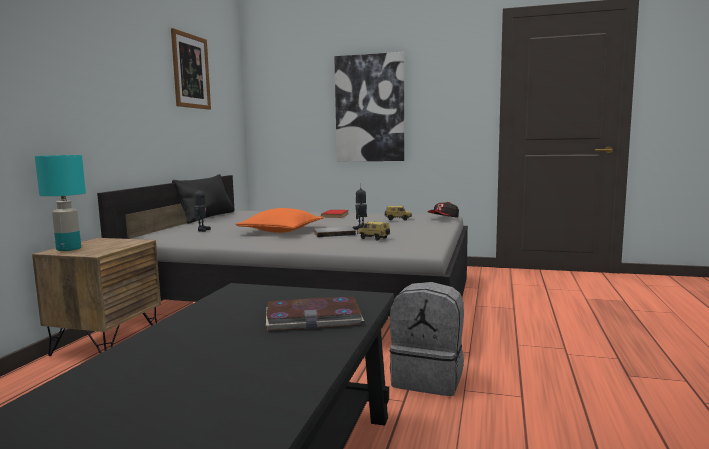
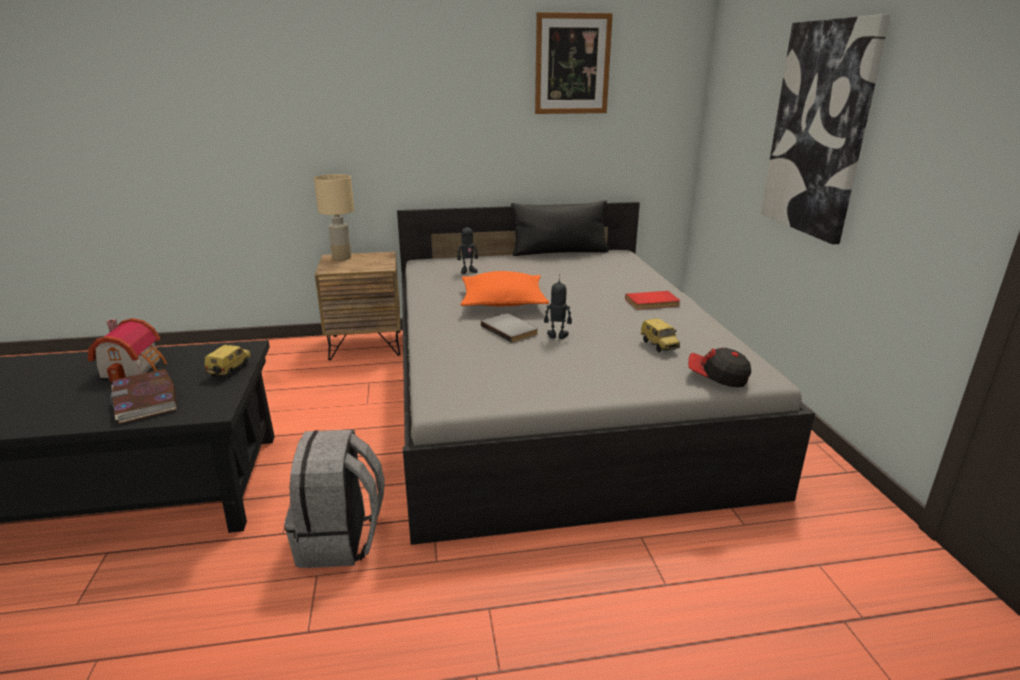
camera: 65 degrees right, 15 degrees up
(69, 249) = (341, 258): turquoise table lamp -> beige table lamp
(214, 326) = (135, 367): none -> toy house
(373, 239) = (491, 357): toy car -> toy car (230, 370)

